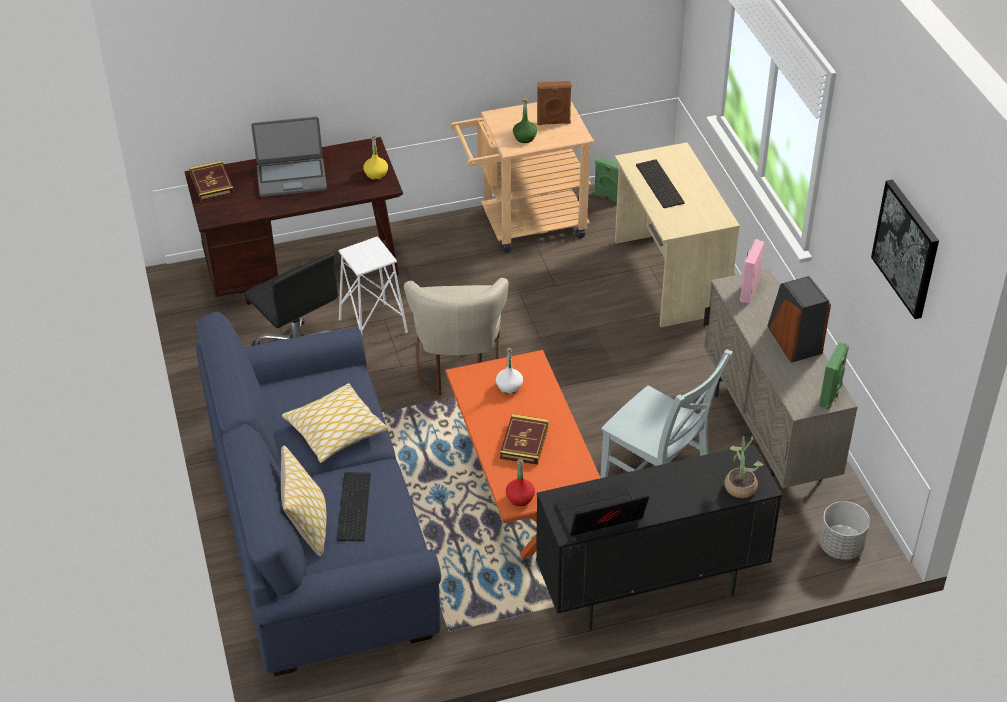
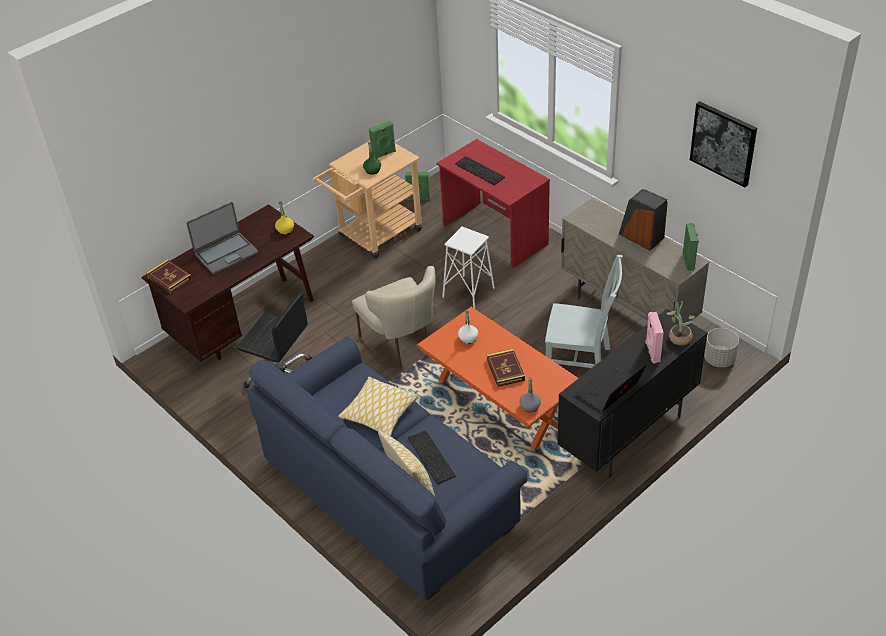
camera: 25 degrees left, 0 degrees up
(373, 326) = (321, 340): white stool -> white stool (468, 293)
(520, 498) = (530, 406): red bottle -> grey bottle
(553, 123) = (384, 154): brown speaker -> green speaker
(668, 277) = (494, 235): beige desk -> red desk
(748, 290) = (590, 216): pink speaker -> pink speaker (652, 352)

